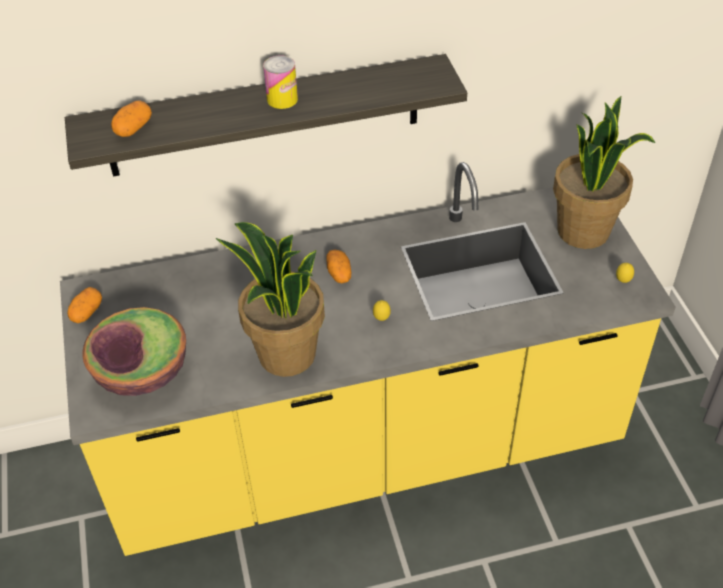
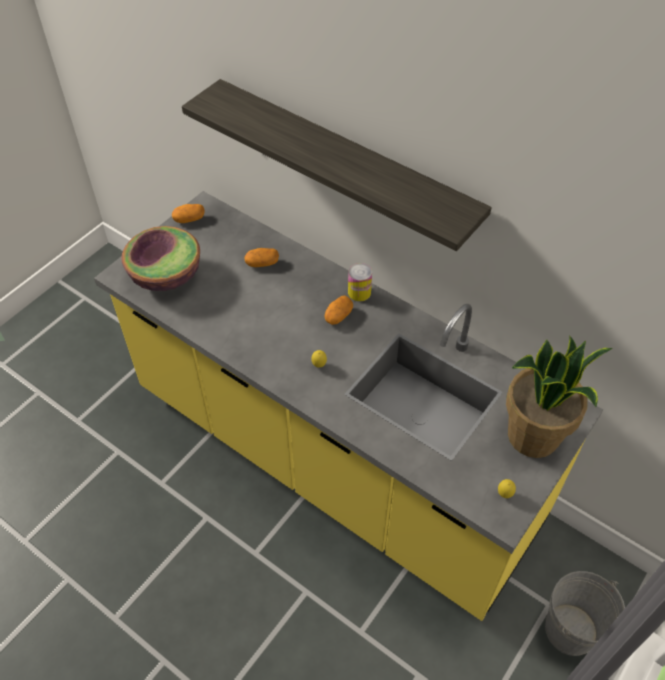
camera: 50 degrees right, 5 degrees up
(133, 128) = (237, 112): potato -> potato (262, 263)
(282, 99) = (339, 157): can -> can (359, 292)
(286, 355) = (240, 335): potted plant -> none
(663, 393) = (570, 630): none -> grey bucket

